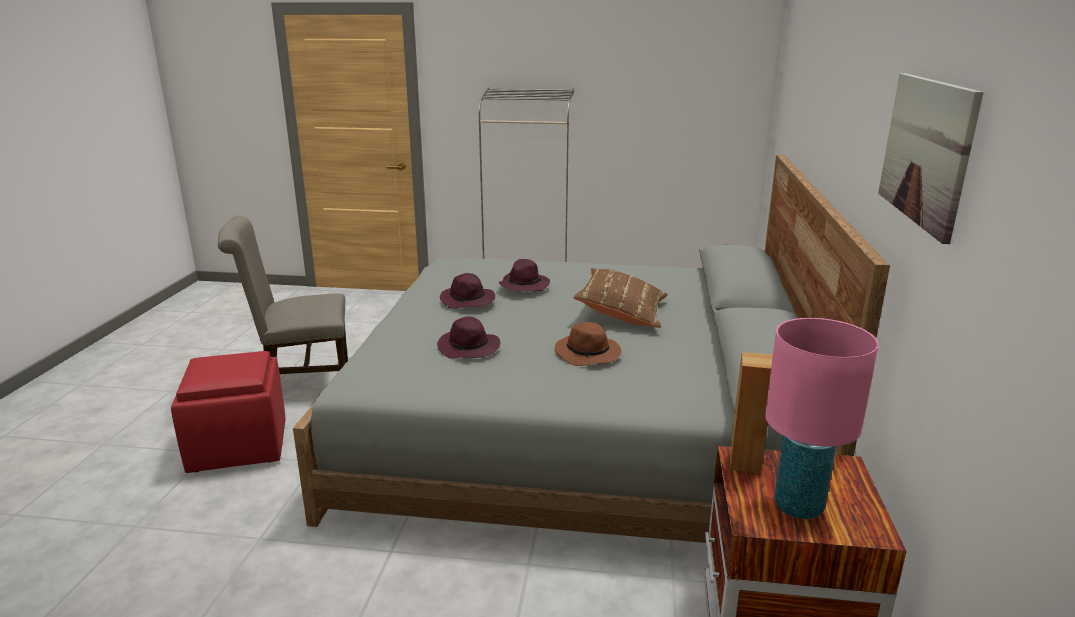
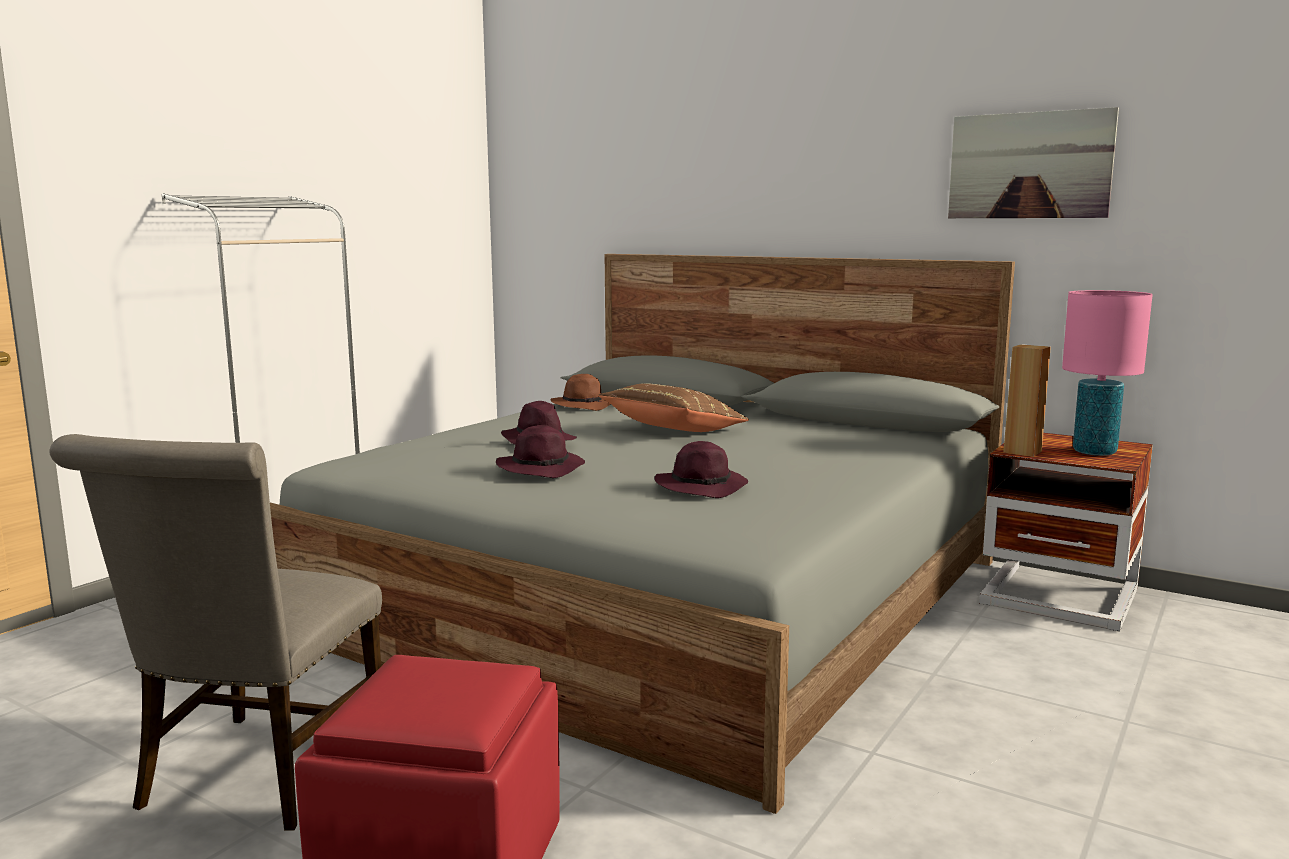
camera: 65 degrees left, 10 degrees down
(588, 354) = (774, 452): brown hat -> brown hat (583, 405)

